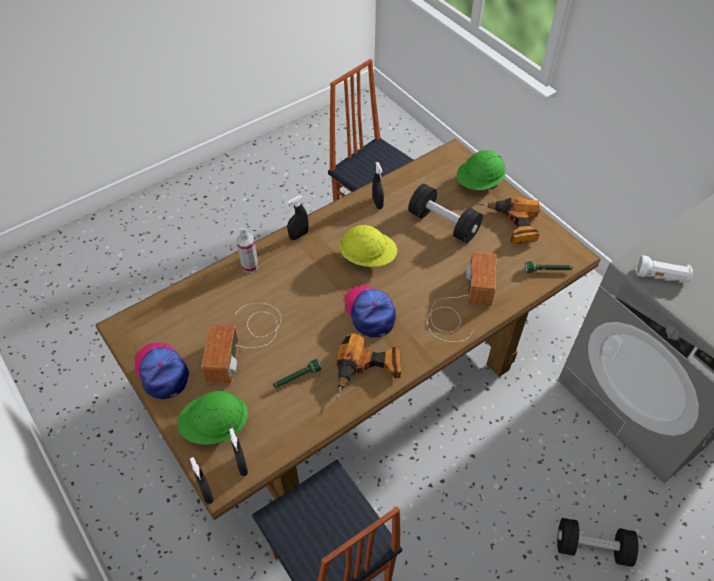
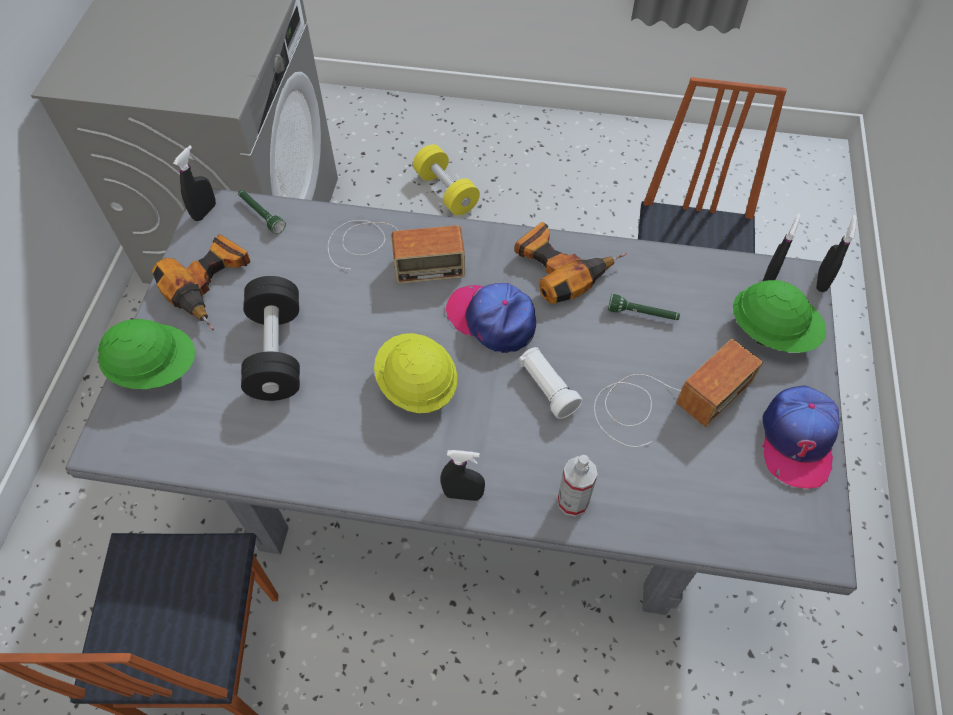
camera: 135 degrees left, 5 degrees up
(356, 381) = (479, 469): brown dining table -> grey dining table
(370, 312) = (492, 319): cap -> cap turned 105 degrees clockwise
(377, 203) = (307, 453): black spray bottle -> black spray bottle (205, 212)
(461, 305) = (392, 252): radio -> radio turned 150 degrees counterclockwise
(592, 547) = (446, 191): black dumbbell -> yellow dumbbell
(661, 276) = (220, 77): white flashlight -> white flashlight (547, 388)

